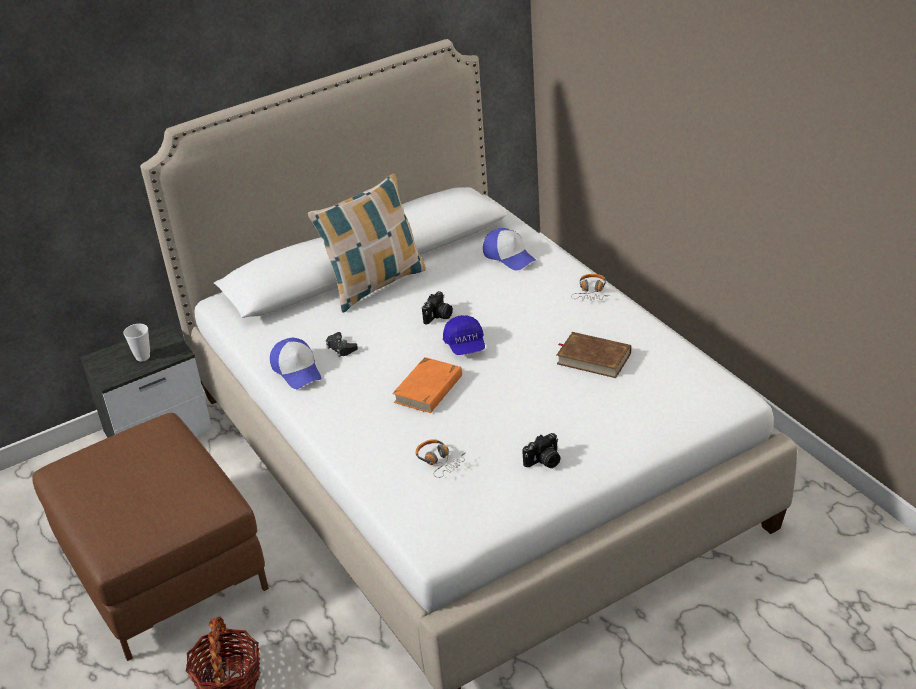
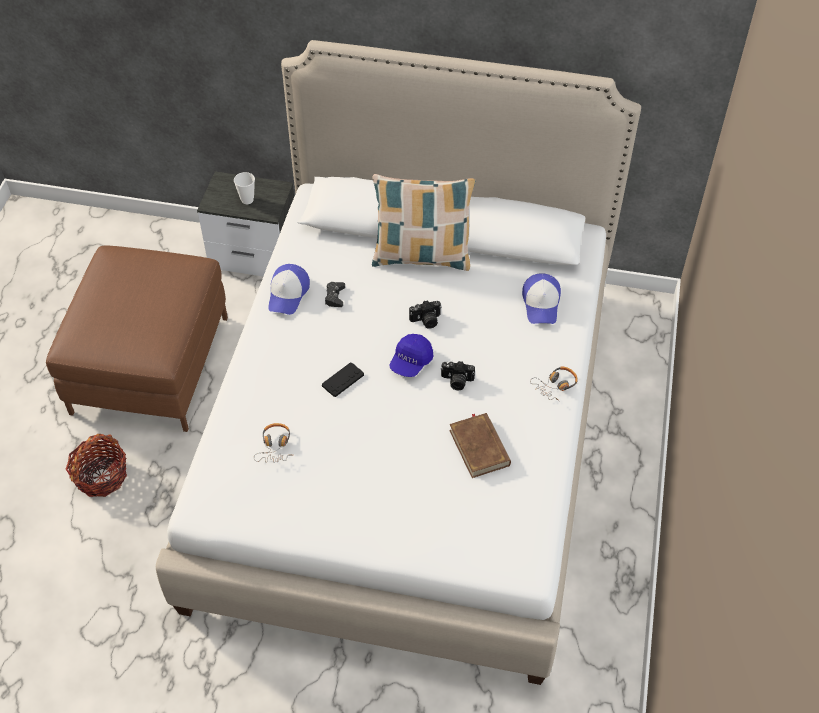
camera: 40 degrees right, 15 degrees up
(429, 389) = (343, 380): orange book -> black game controller
(544, 461) = (337, 505): camera -> camera (456, 381)

